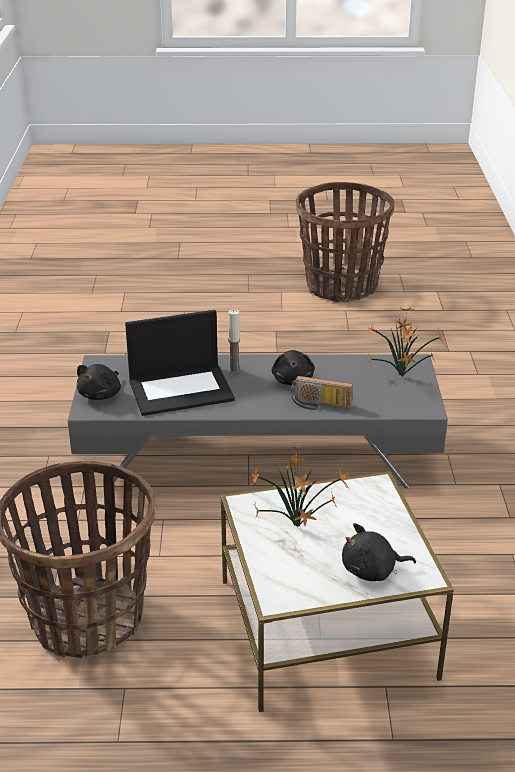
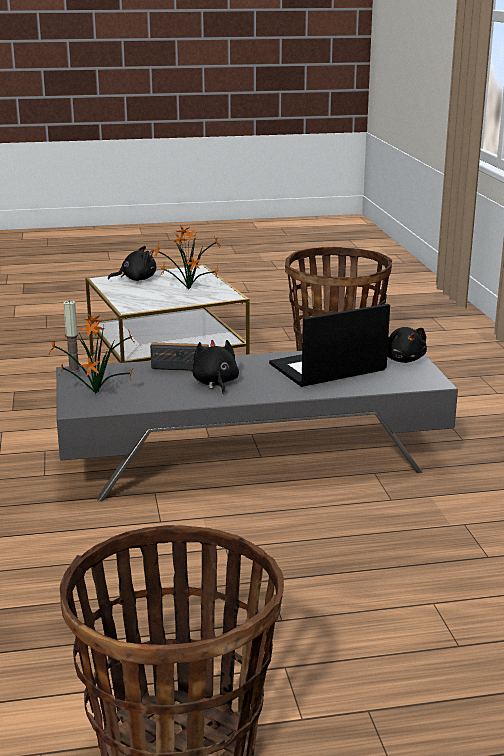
camera: 170 degrees right, 10 degrees down
(101, 394) = (403, 359): black plush toy -> black plush toy turned 150 degrees clockwise
(234, 370) = (282, 386): candle -> candle (74, 370)

